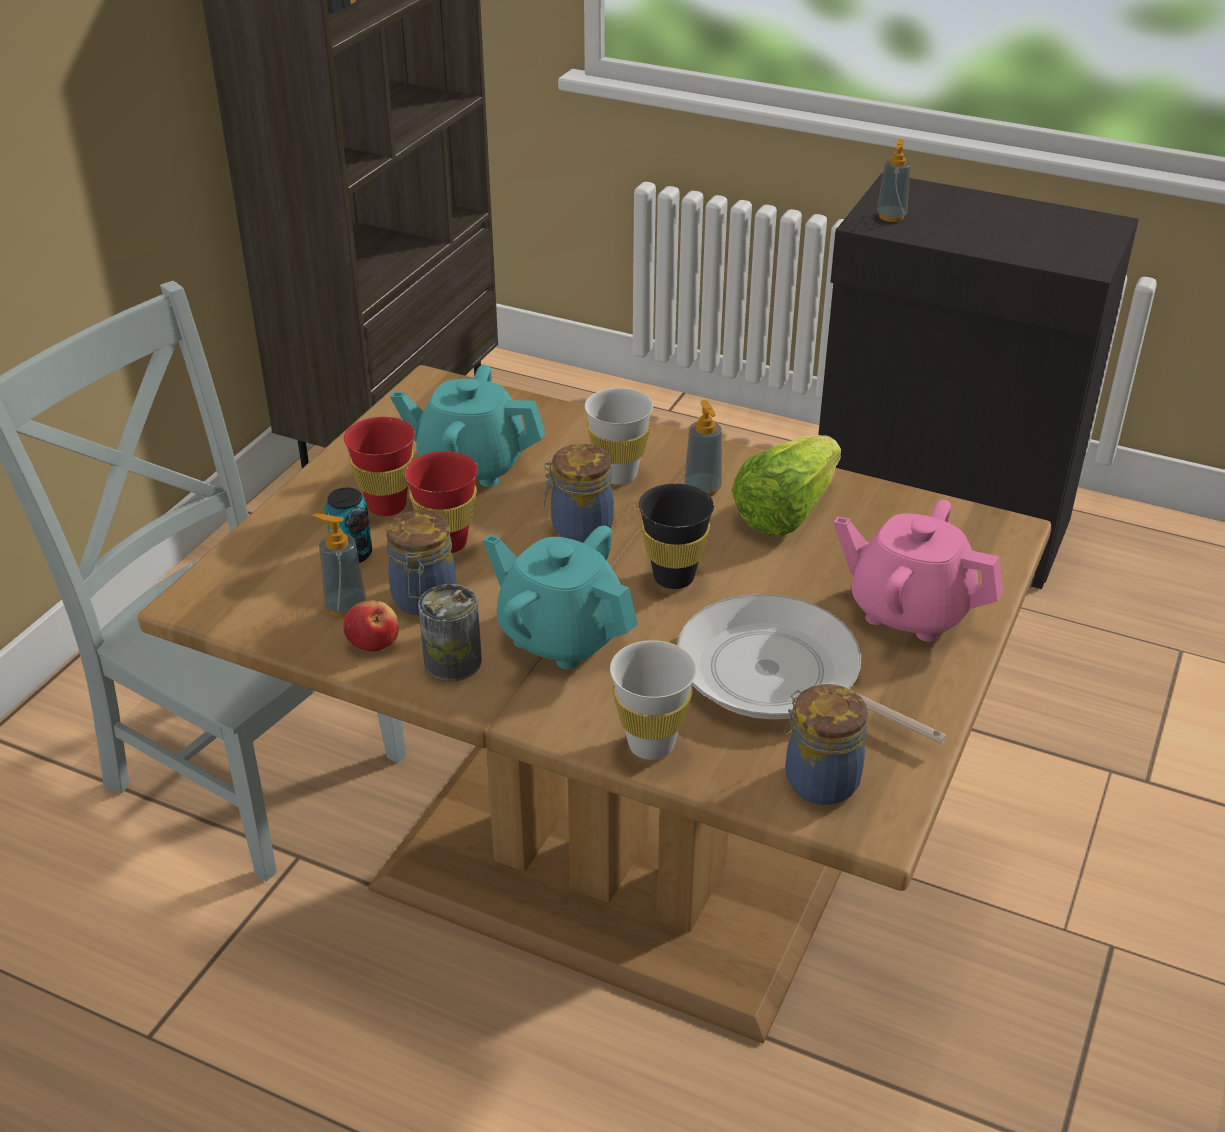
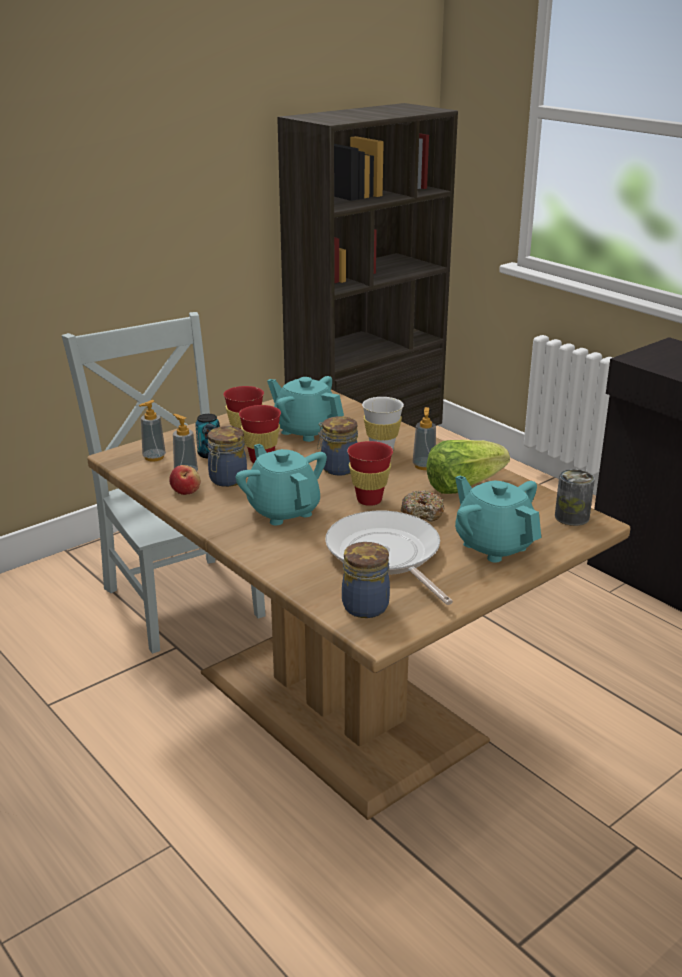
camera: 25 degrees right, 10 degrees down
(453, 662) = (217, 508): can -> can (572, 517)
(651, 744) = (286, 567): white cup -> none
(674, 577) = (369, 500): black cup -> red cup
(768, 580) = (422, 513): none -> donut
(891, 217) = (653, 358): soap dispenser -> soap dispenser (154, 457)
(909, 610) = (494, 545): pink teapot -> turquoise teapot

